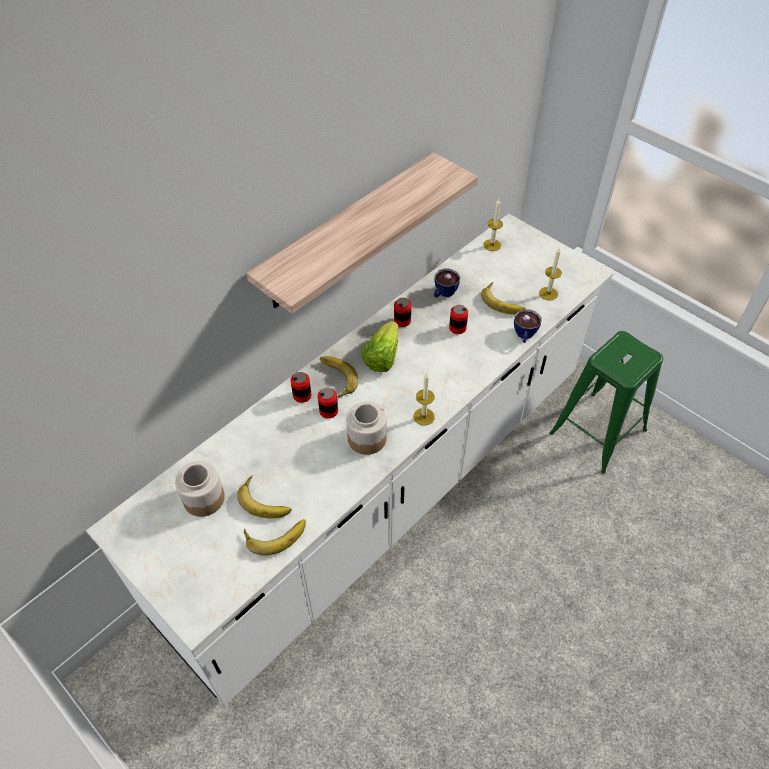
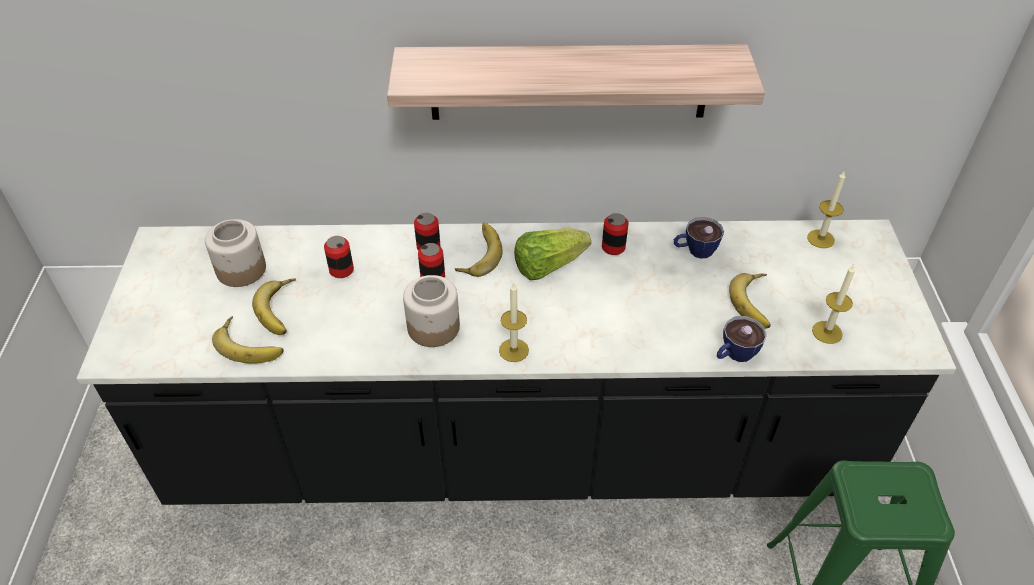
camera: 45 degrees right, 5 degrees down
(385, 490) = (517, 451): white counter -> black counter
(457, 328) = (664, 294): can -> can (341, 270)

